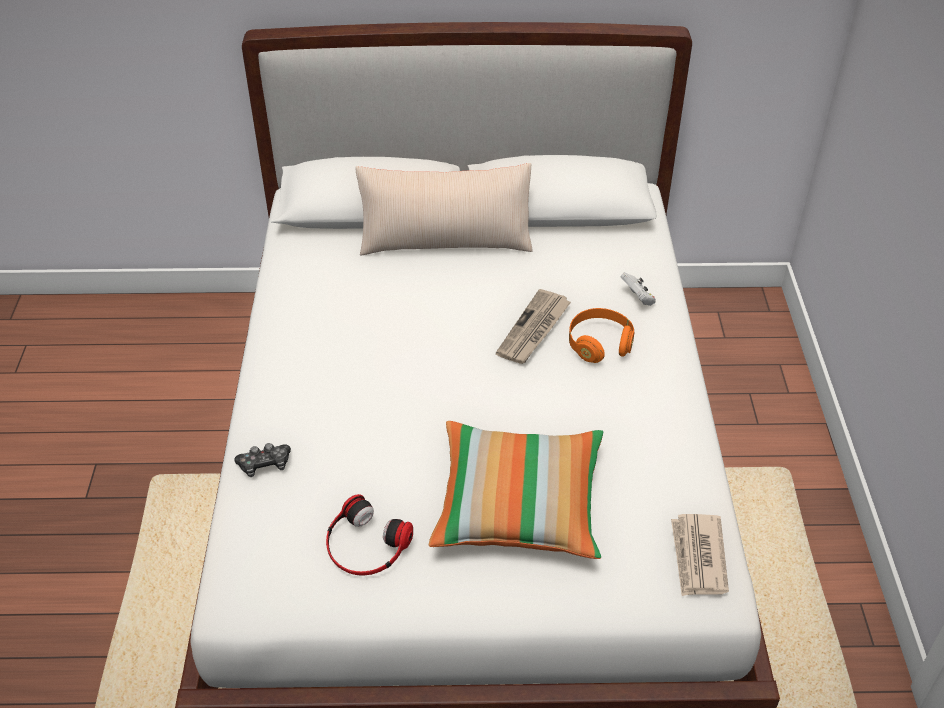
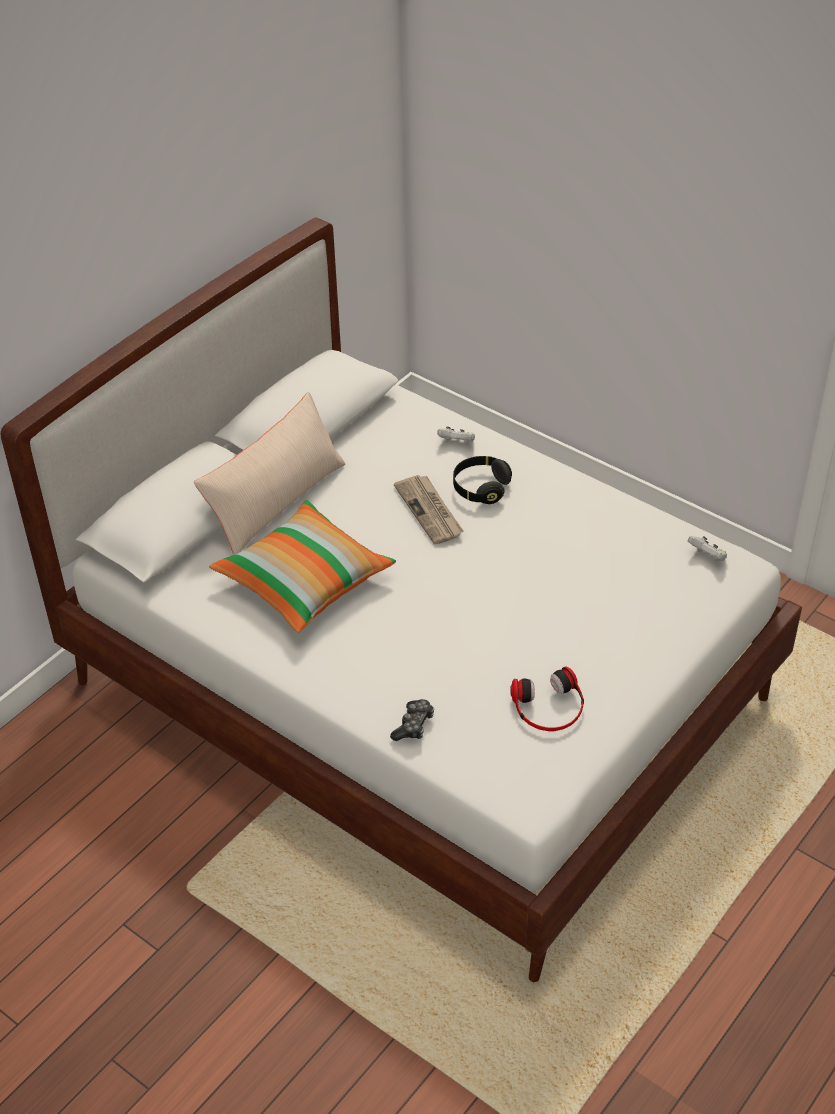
camera: 50 degrees left, 0 degrees up
(519, 505) = (586, 613): pillow -> pillow (304, 581)
(599, 344) = (481, 488): orange headphones -> black headphones
(698, 557) = (707, 557): newspaper -> white game controller

